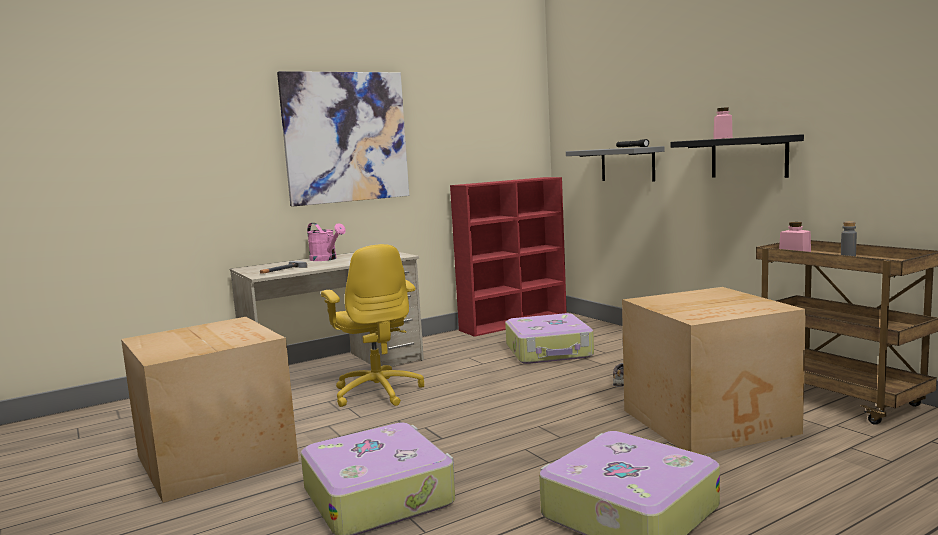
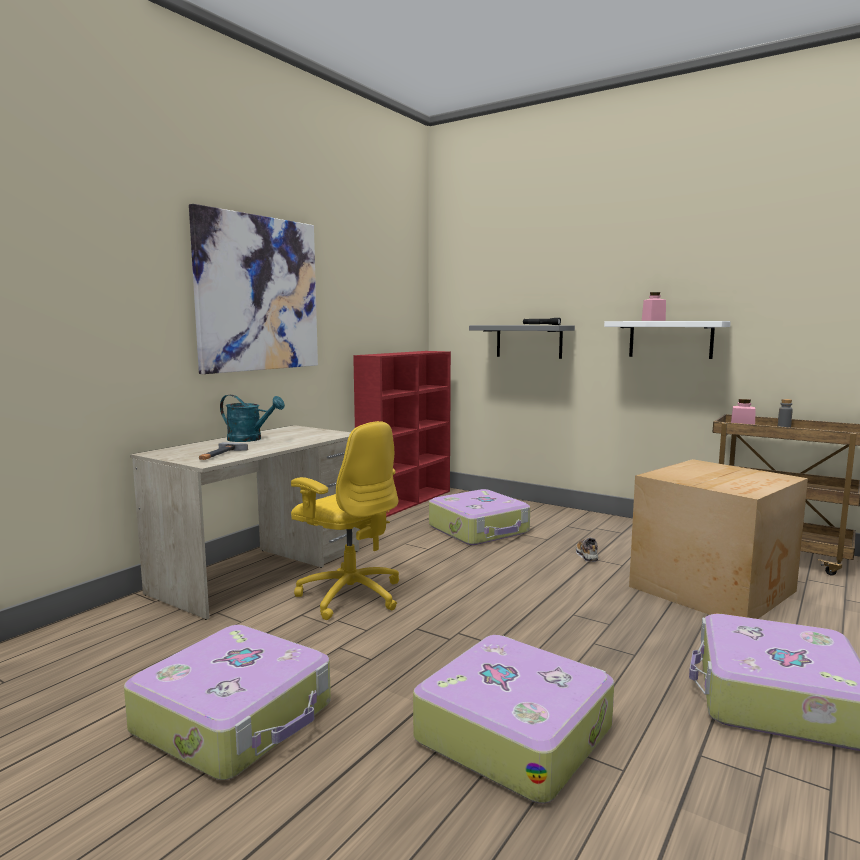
camera: 25 degrees left, 0 degrees up
(217, 457) = (236, 718): cardboard box -> suitcase
(326, 259) = (250, 439): pink watering can -> turquoise watering can
(748, 157) = (670, 339): black shelf -> white shelf

